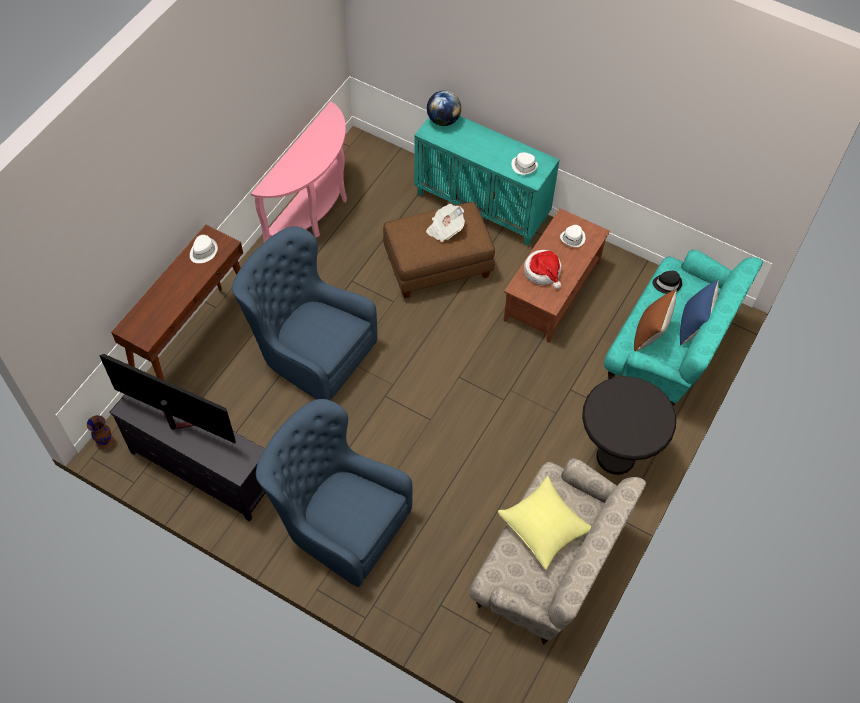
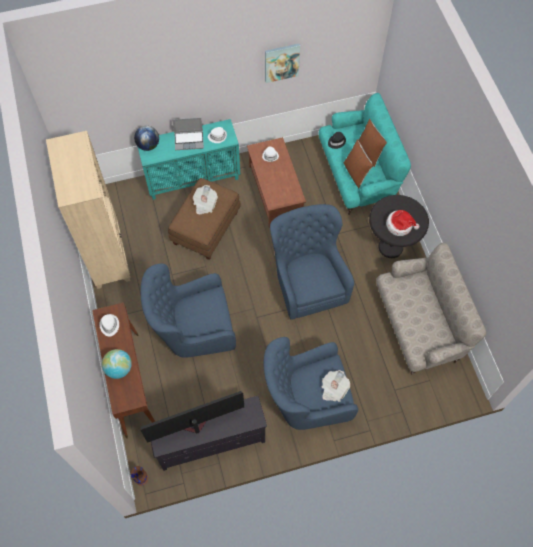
camera: 45 degrees left, 5 degrees up
(165, 297) = (119, 368): none -> globe
(314, 211) = (108, 255): pink console table -> beige bookcase
(357, 524) = (333, 389): none -> newspaper
(479, 409) = (307, 281): none -> blue armchair
(490, 147) = (189, 140): none -> laptop
(543, 272) = (275, 185): hat -> hat (400, 225)
(545, 527) = (413, 307): yellow pillow -> none
(647, 123) = (281, 62): none -> picture
(693, 326) = (369, 152): blue pillow -> brown pillow

